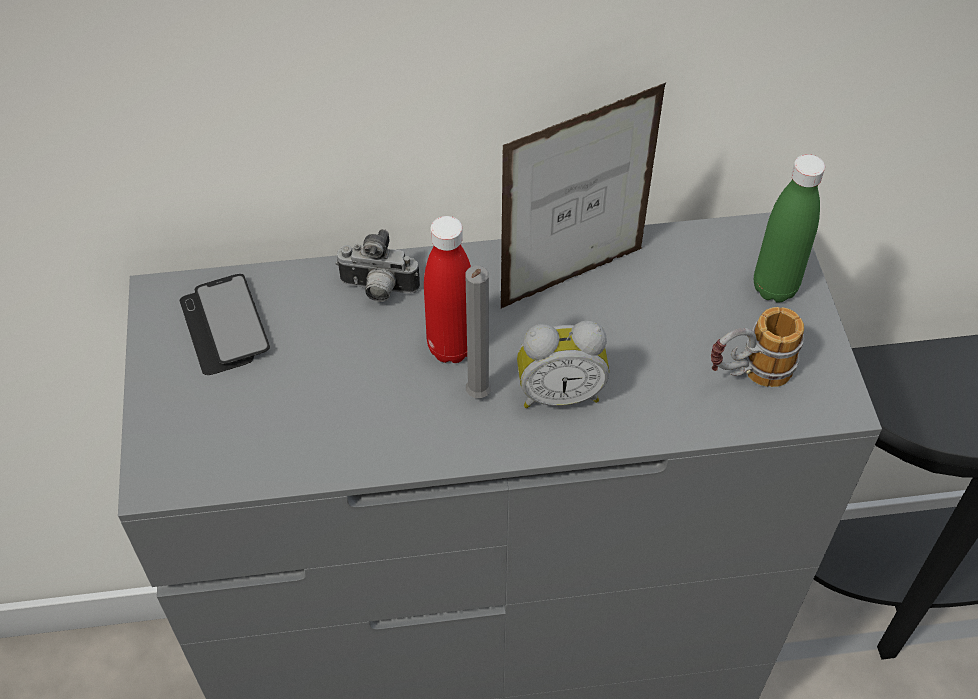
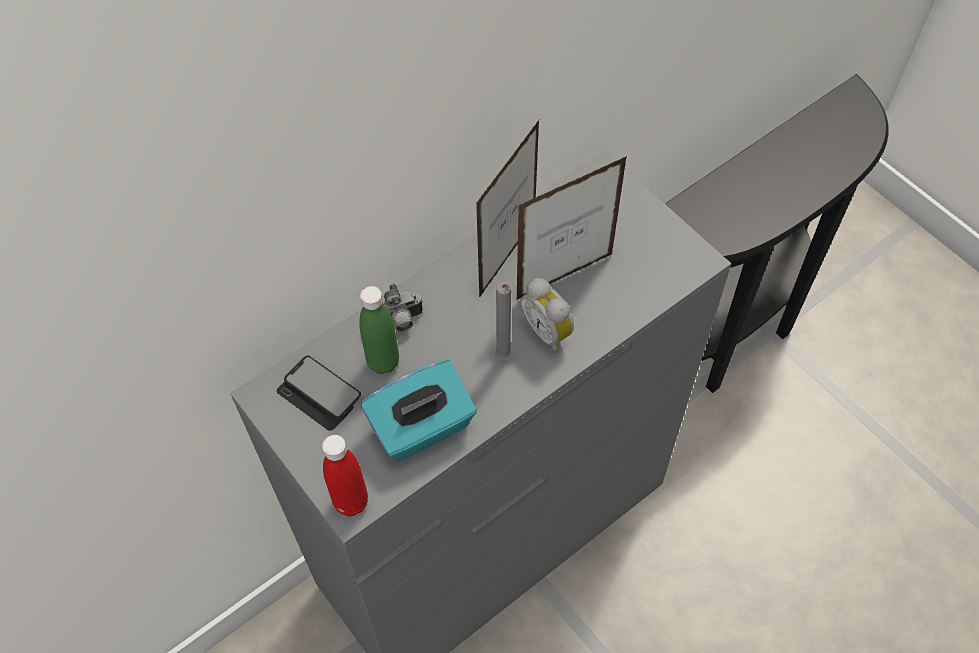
camera: 30 degrees left, 5 degrees up
(313, 428) = (422, 427): none -> turquoise tissue box
(451, 347) = (467, 336): red bottle -> red bottle (351, 502)
(559, 393) = (548, 332): alarm clock -> alarm clock turned 90 degrees clockwise
(631, 335) = (565, 276): none -> picture frame
(747, 375) = (643, 268): mug -> none
(774, 287) = (624, 207): green bottle -> green bottle (383, 362)

